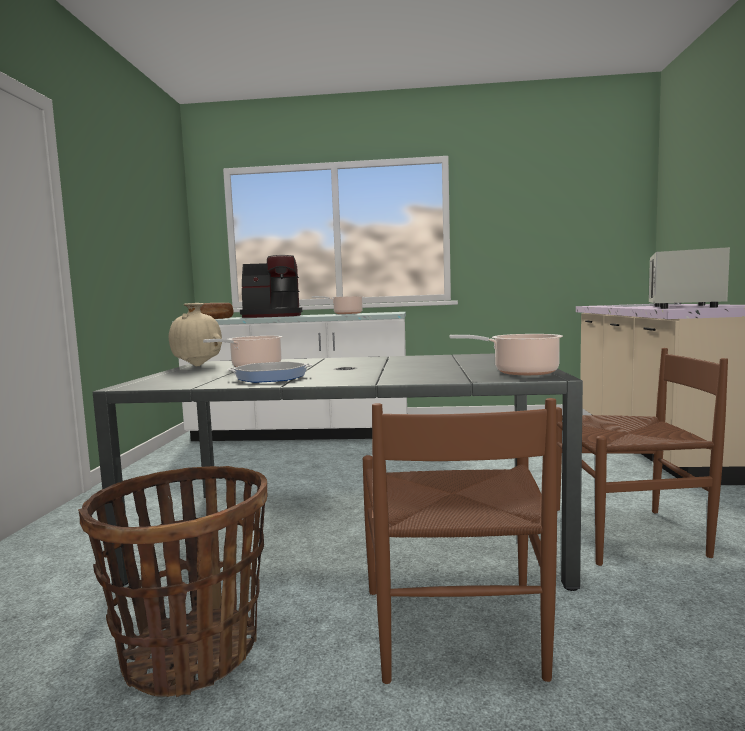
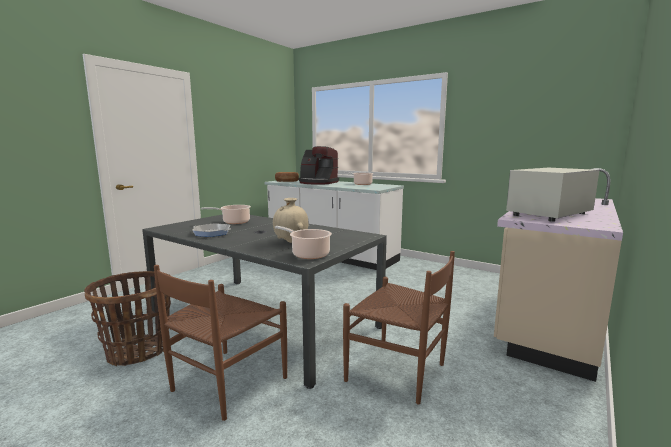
camera: 30 degrees right, 5 degrees up
(198, 366) = (220, 217): beige vase -> beige vase (291, 242)

